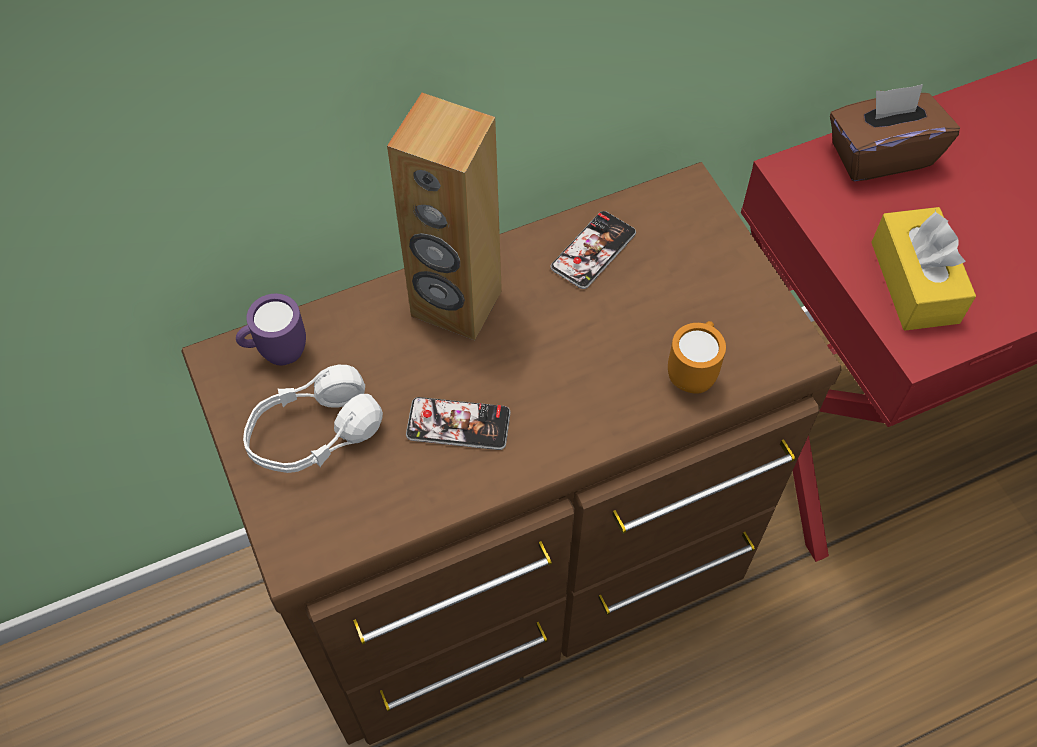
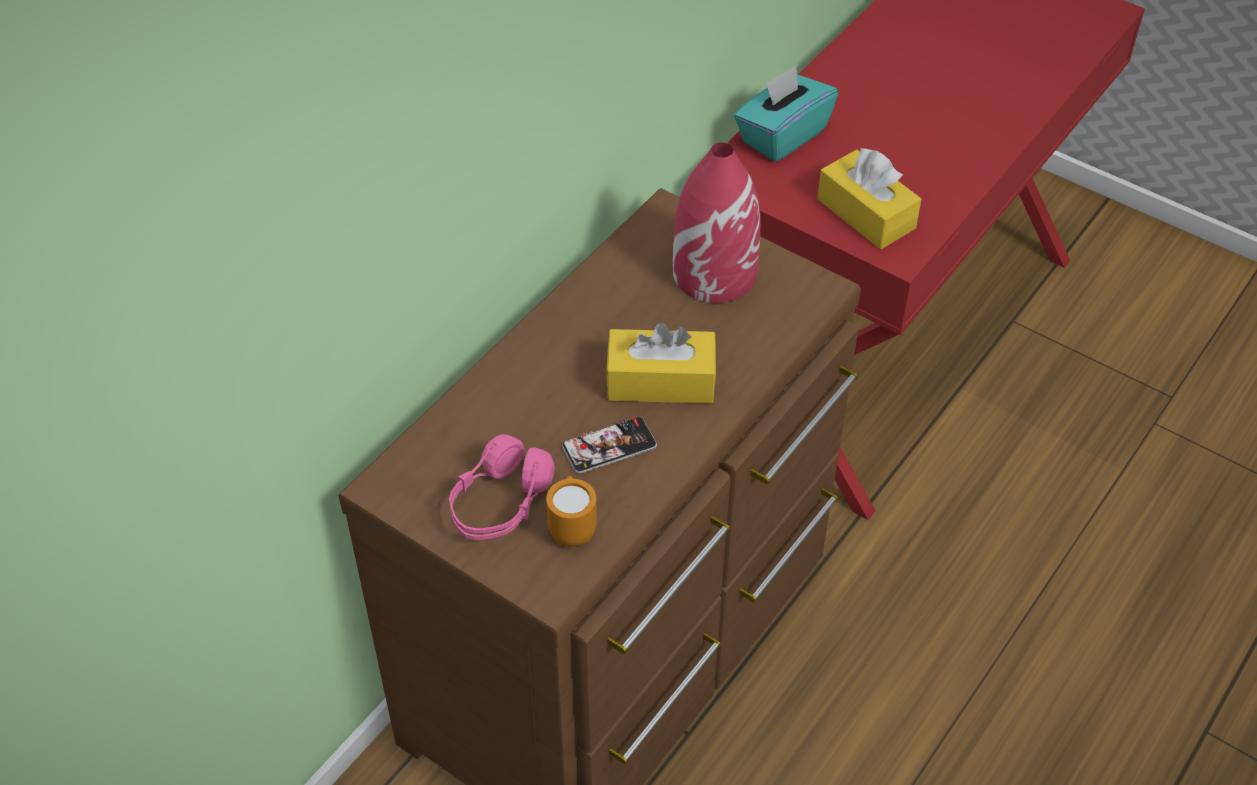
camera: 30 degrees left, 10 degrees down
(276, 353) = (424, 462): purple mug -> none
(313, 434) = (500, 504): white headphones -> pink headphones
(456, 304) = (544, 365): brown speaker -> none
(557, 377) = (660, 381): none -> yellow tissue box
(593, 250) = (623, 283): phone -> none
(693, 281) = (714, 272): none -> red vase
(693, 373) = (759, 335): orange mug -> orange mug (572, 529)
(880, 155) = (782, 136): brown tissue box -> turquoise tissue box

